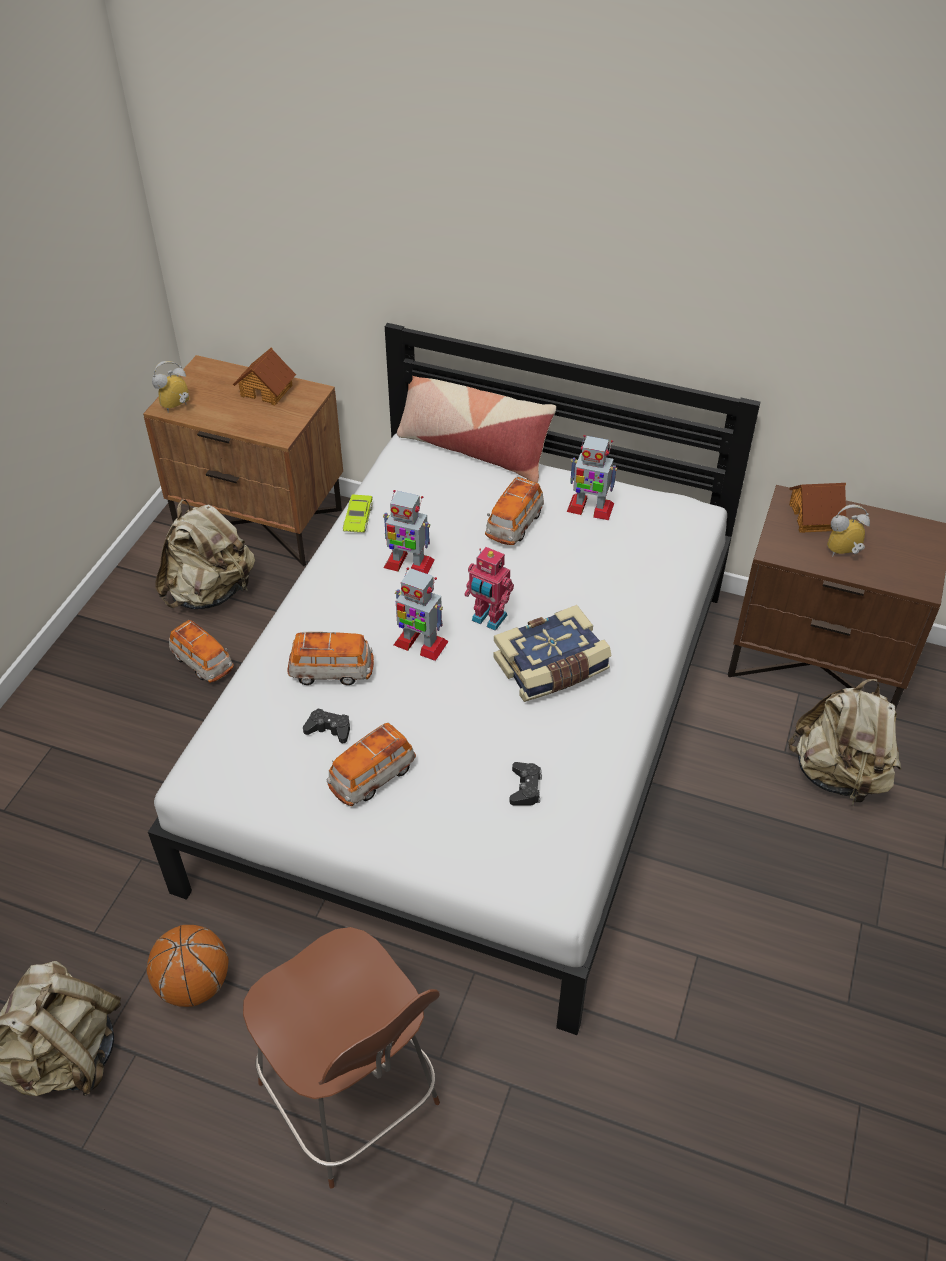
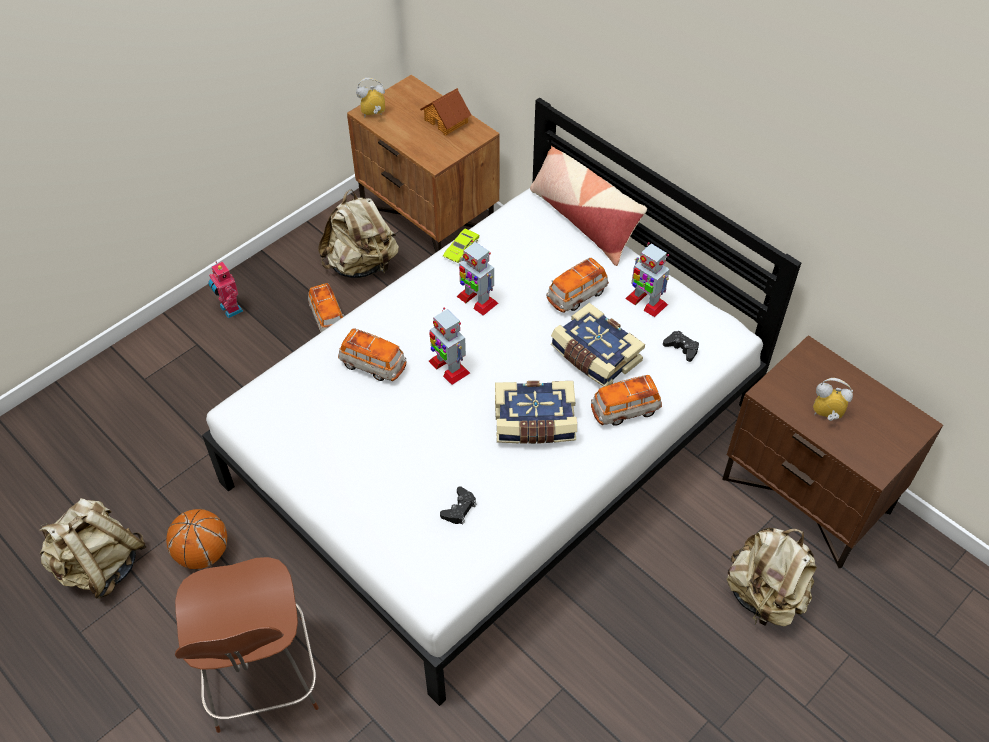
camera: 25 degrees right, 5 degrees up
(329, 729) = (346, 409): black game controller -> black game controller (681, 348)
(372, 777) = (356, 457): toy car -> toy car (625, 410)
(488, 619) = (509, 366): toy robot -> toy robot (230, 309)
(573, 578) = (594, 356): none -> book
(815, 517) = (823, 375): toy house -> none

